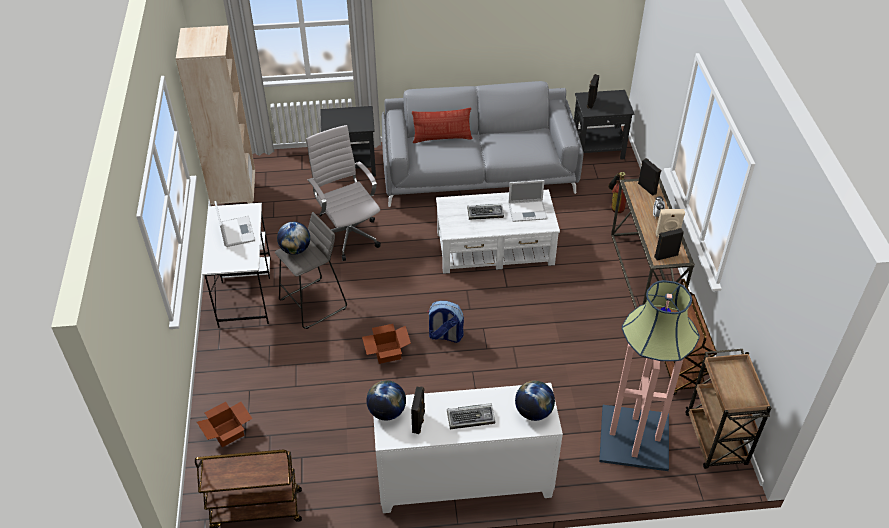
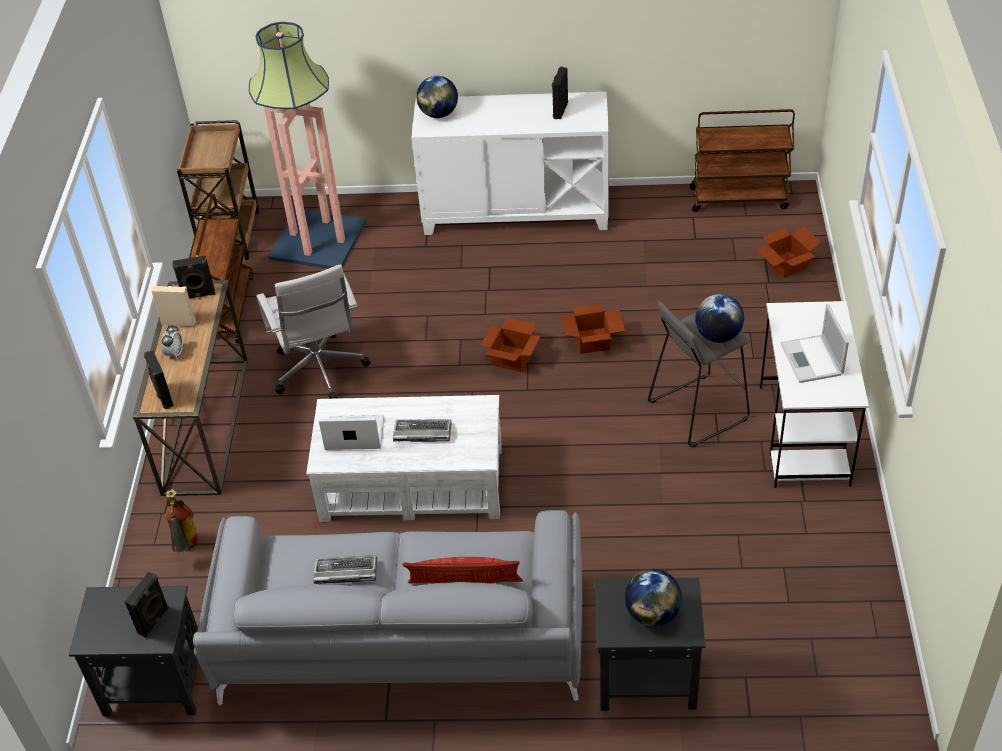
camera: 170 degrees left, 0 degrees up
(235, 197) = (863, 615): beige bookcase -> none
(348, 235) = (649, 522): white office chair -> white office chair (320, 373)
(387, 412) = (593, 119): globe -> globe (652, 614)
(445, 336) = (513, 357): backpack -> cardboard box
(471, 418) = (504, 111): keyboard -> keyboard (345, 572)

